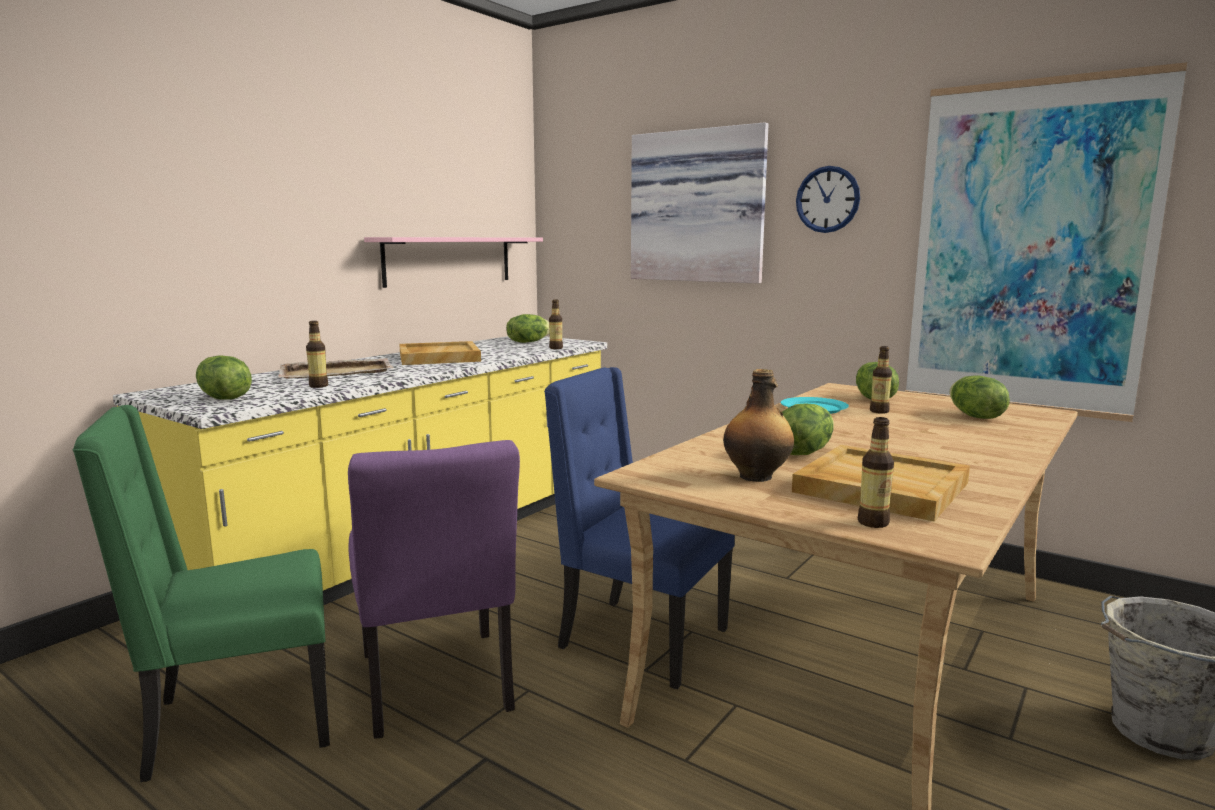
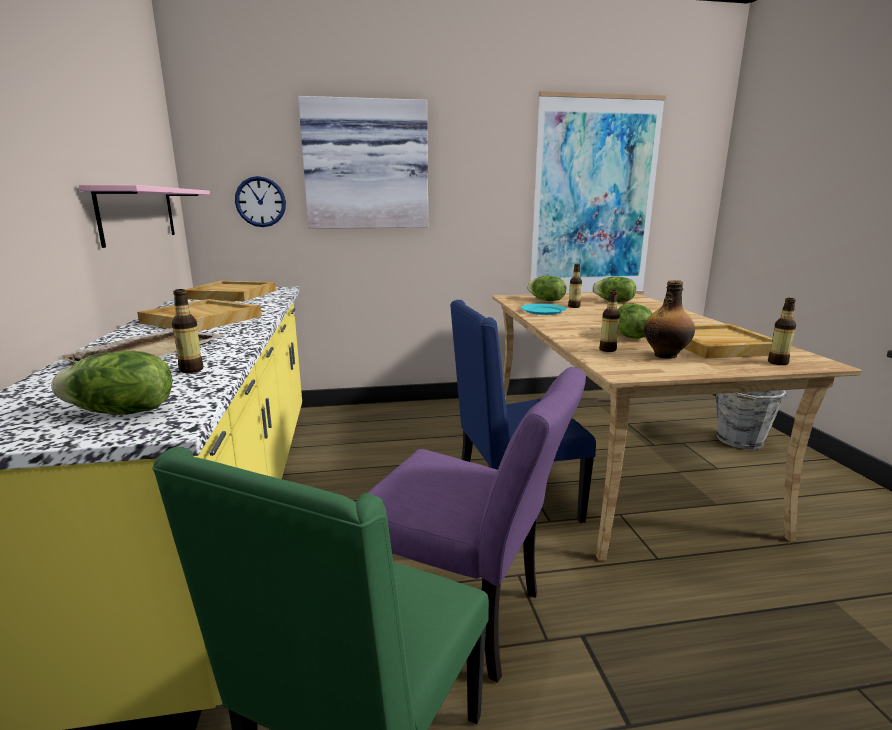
camera: 45 degrees left, 5 degrees up
(528, 342) = (231, 294): lettuce -> beige tray
(556, 348) = (279, 296): bottle -> bottle (607, 350)
(827, 199) = (472, 164): wall clock -> wall clock (260, 202)

